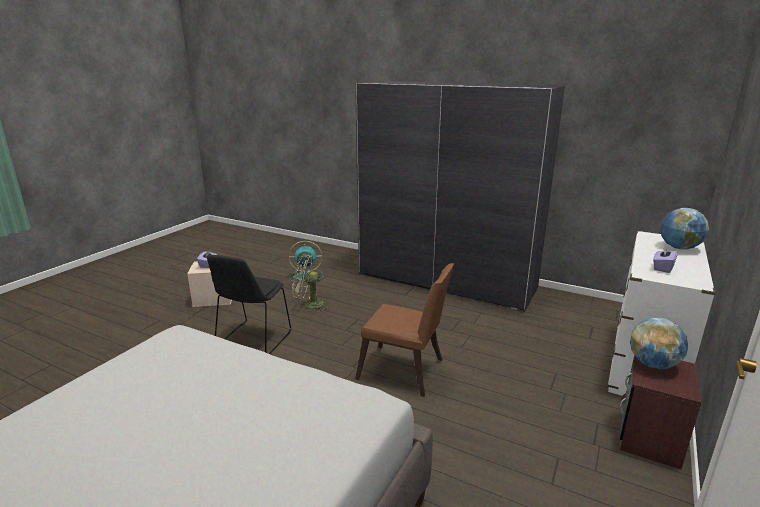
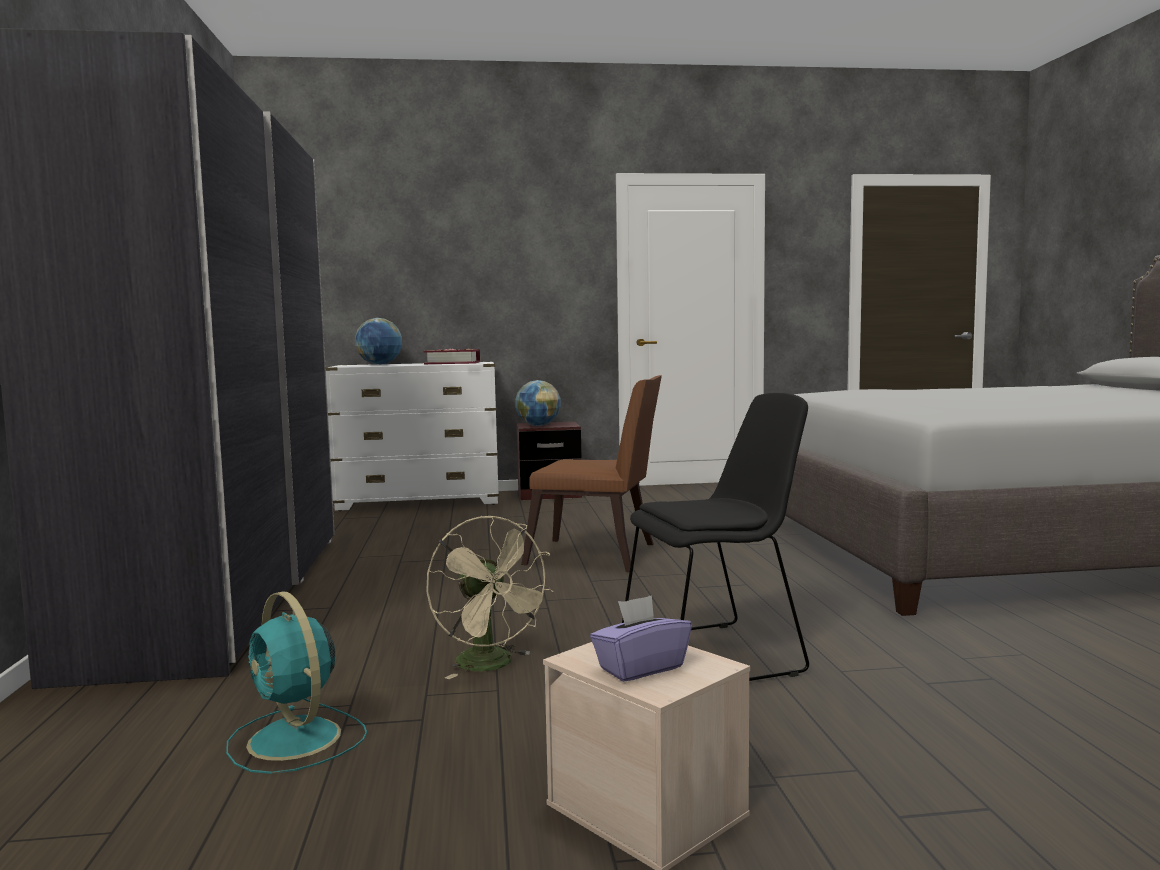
camera: 125 degrees left, 15 degrees down
(405, 372) = (598, 556): brown chair -> brown chair turned 120 degrees clockwise
(662, 268) = (452, 363): purple tissue box -> book

